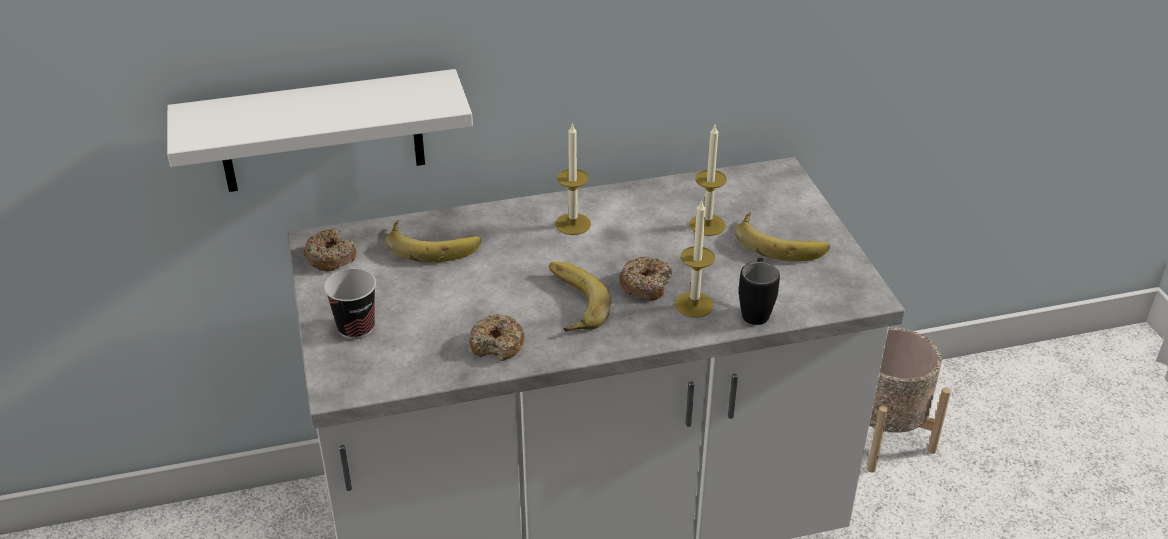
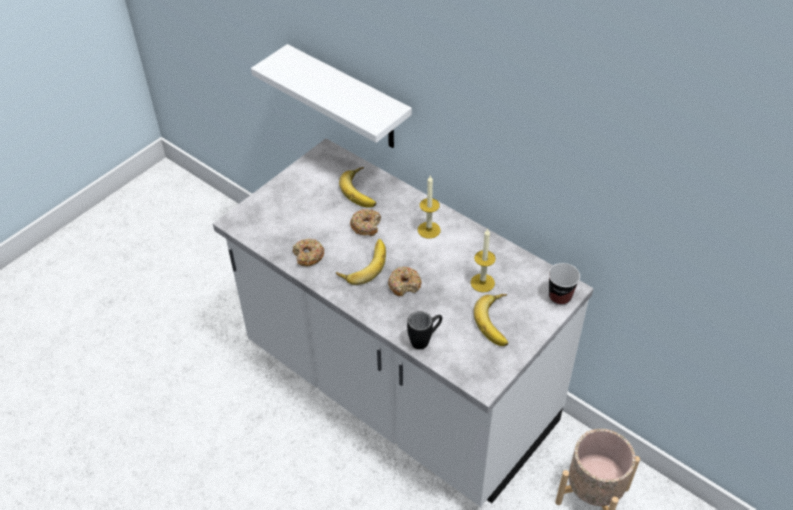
camera: 55 degrees right, 10 degrees up
(330, 257) = (319, 163): donut -> donut (366, 226)
(356, 328) = (278, 202): cup -> cup (560, 297)
(694, 304) = (406, 312): candle -> none

